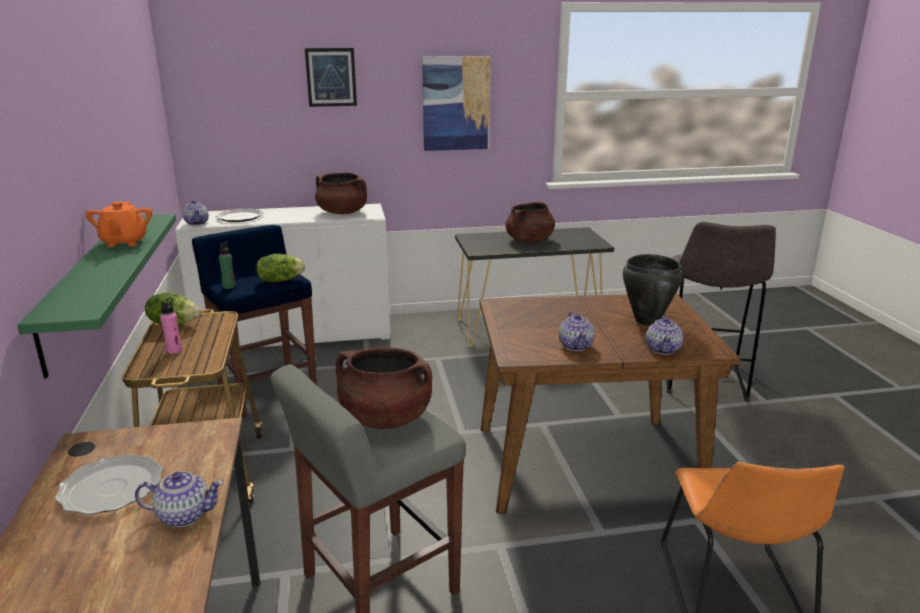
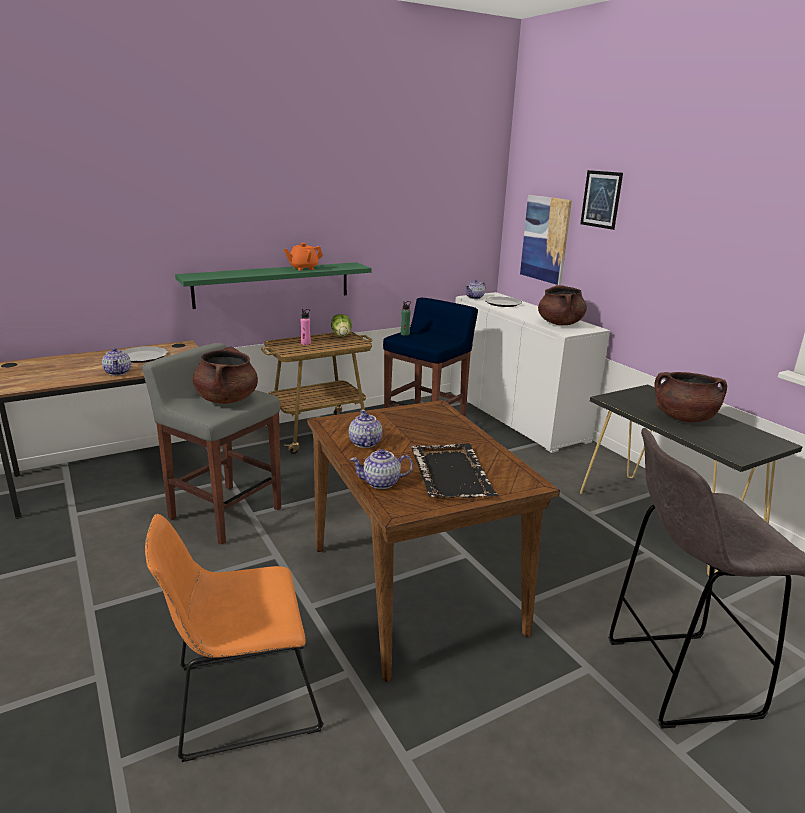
camera: 70 degrees right, 0 degrees up
(280, 280) = (430, 343): lettuce -> none
(456, 103) = (700, 244): picture -> picture (545, 239)
(576, 346) = (365, 443): teapot -> teapot turned 105 degrees clockwise
(646, 321) = (451, 473): black cooking pot -> black tray

